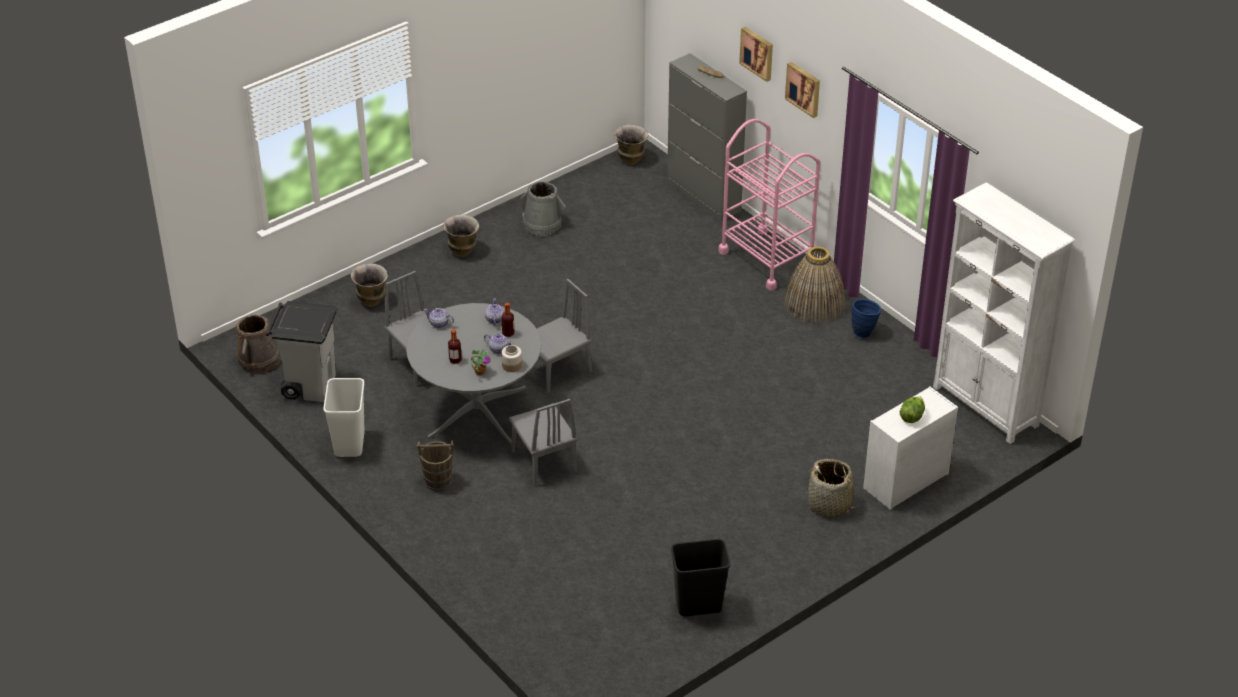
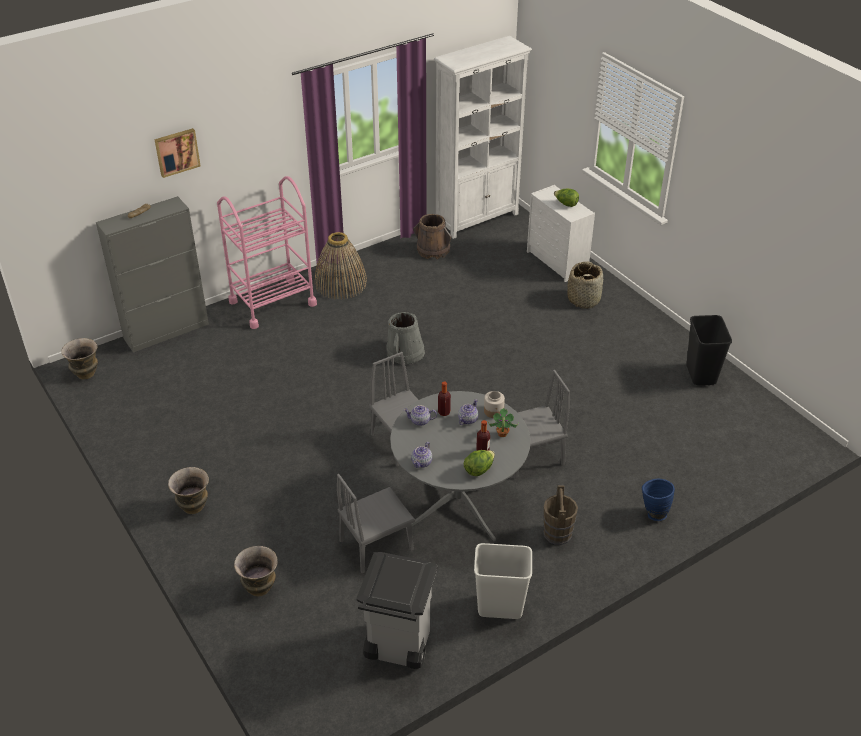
camera: 85 degrees left, 0 degrees up
(259, 360) = (344, 699): brown bucket -> brown bucket (433, 250)
(431, 359) = (479, 469): none -> lettuce
(542, 224) = (168, 442): grey bucket -> grey bucket (405, 353)
(804, 89) = (238, 139): picture -> none
(864, 332) = (382, 263): blue vase -> blue vase (653, 513)

